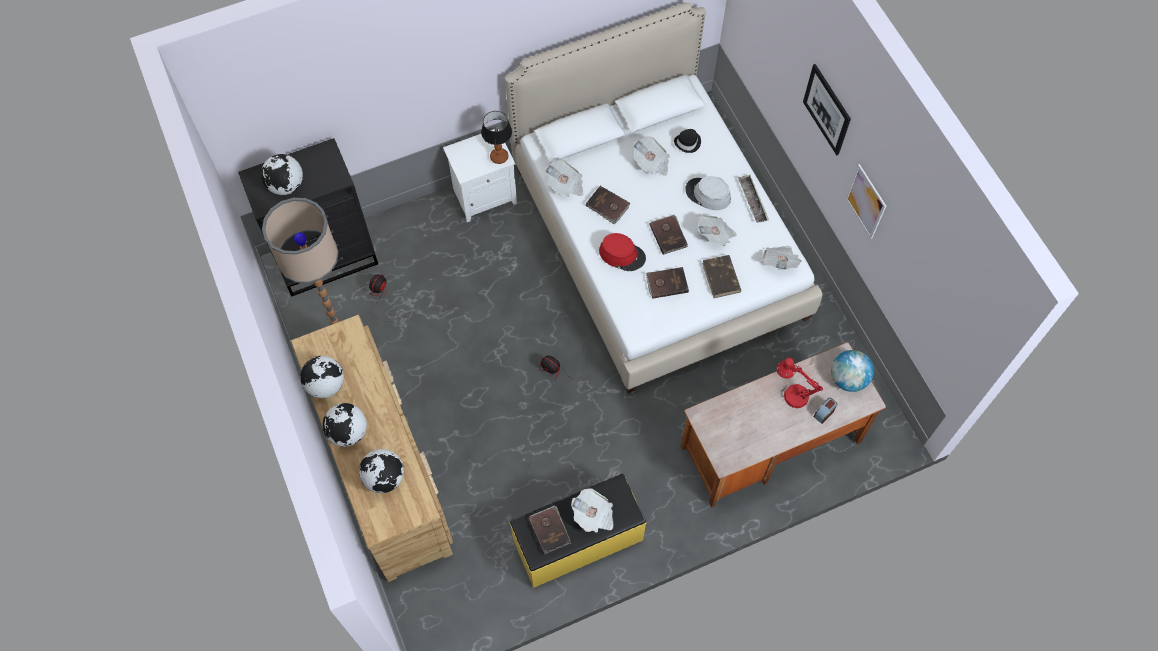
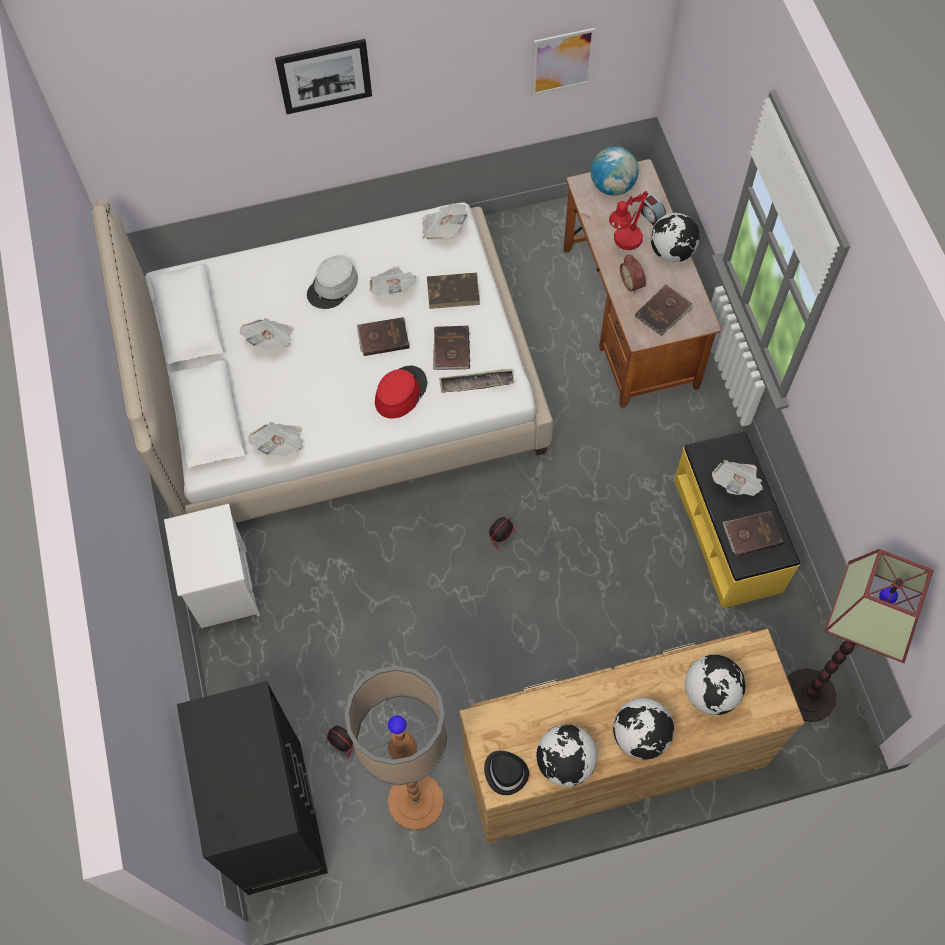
camera: 80 degrees left, 0 degrees up
(286, 185) = (247, 781): globe -> globe (672, 252)
(447, 612) = (808, 696): none -> floor lamp
(499, 157) = (213, 523): table lamp -> none
(607, 206) = (324, 400): brown book -> brown book (664, 311)
(688, 143) = (251, 296): black hat -> black hat (506, 772)
(751, 404) = (633, 282): none -> alarm clock
(752, 200) = (352, 242): tray -> tray (476, 383)
(866, 201) = (439, 83): picture -> picture (562, 61)

